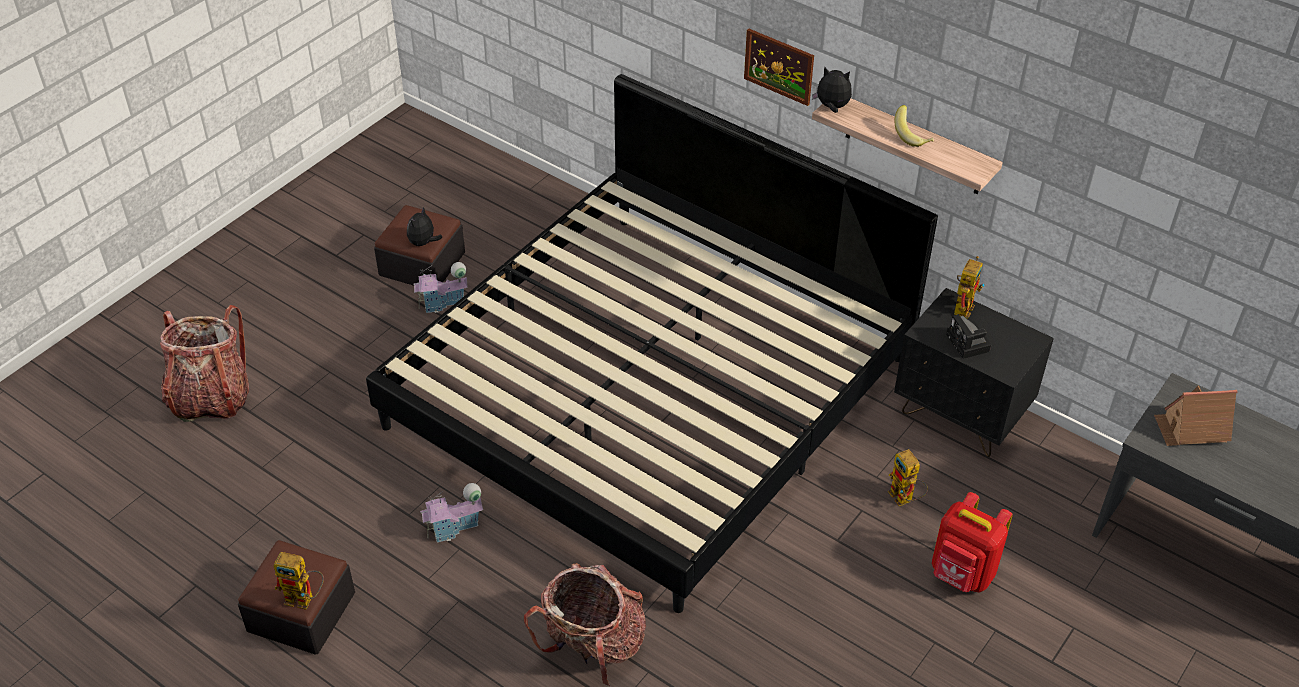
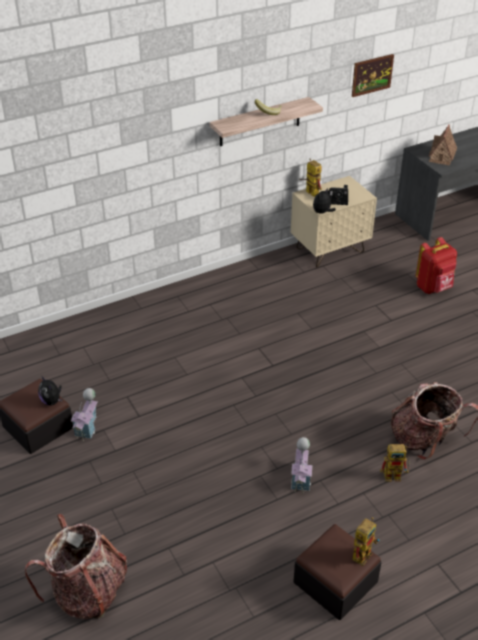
camera: 65 degrees left, 5 degrees down
(649, 391) = (238, 354): bed -> none
(779, 66) = (170, 130): picture -> picture (372, 75)
(832, 107) = (223, 126): plush toy -> plush toy (322, 212)
(905, 499) = (375, 288): toy robot -> toy robot (396, 475)
(961, 416) = (330, 250): black nightstand -> beige nightstand

